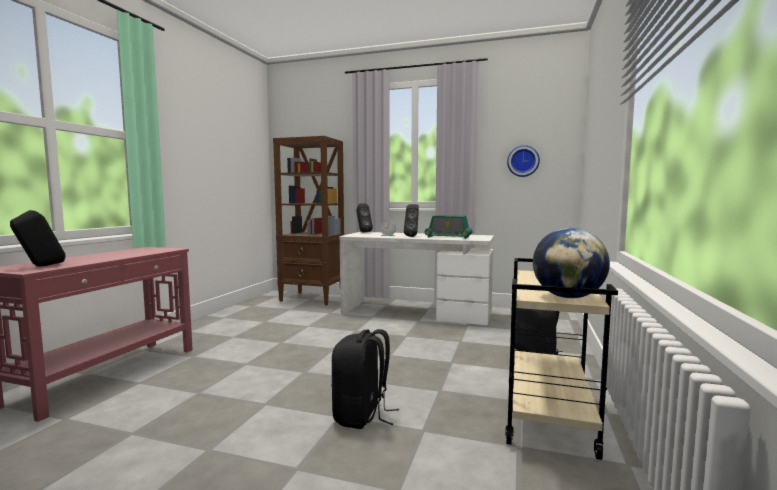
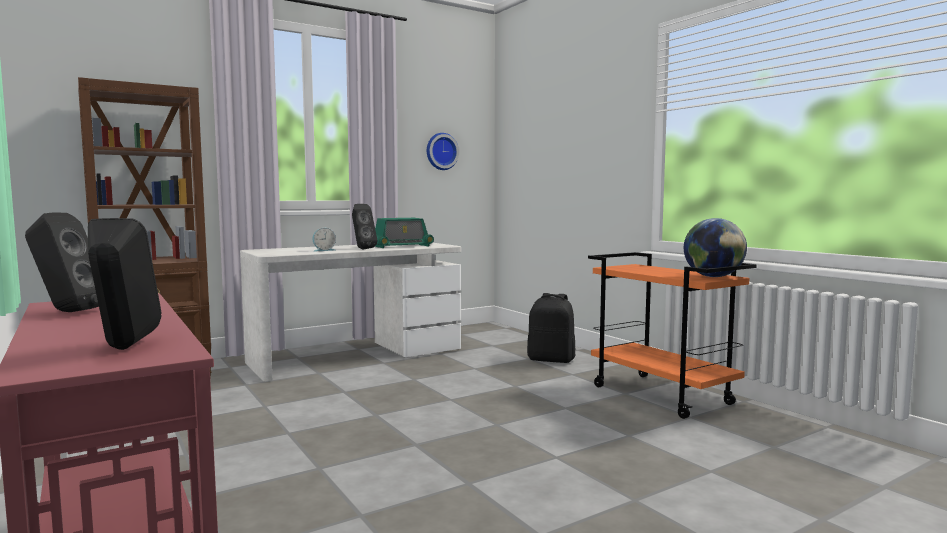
camera: 50 degrees left, 0 degrees up
(362, 416) = (569, 448): black backpack -> none
(363, 232) = (255, 250): black speaker -> black speaker (67, 311)
(549, 418) = (663, 395): beige cart -> orange cart

